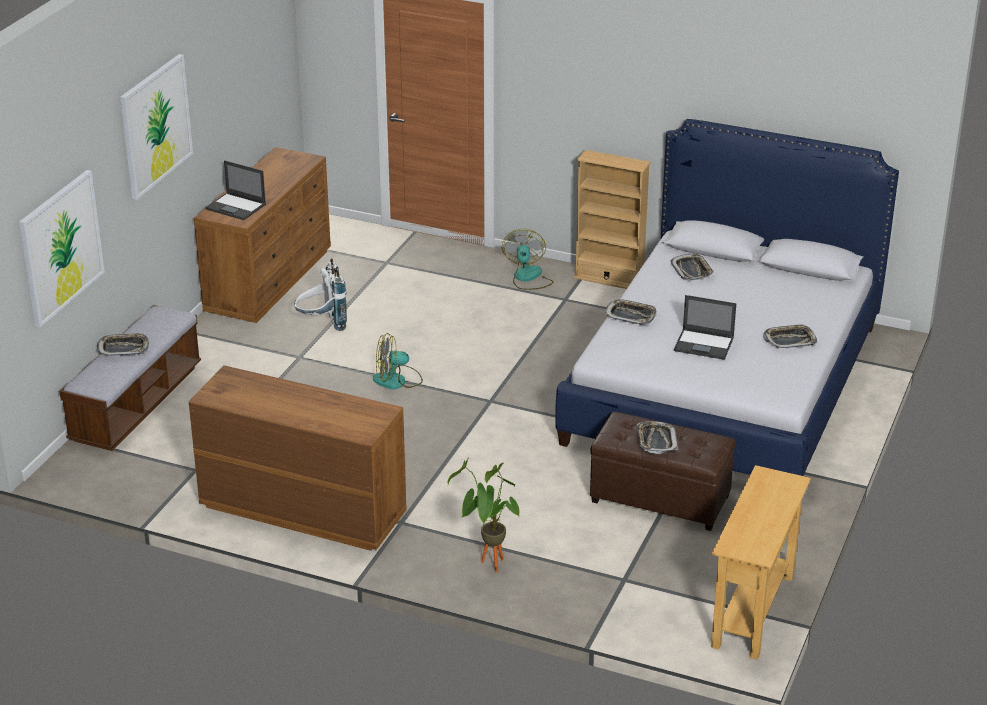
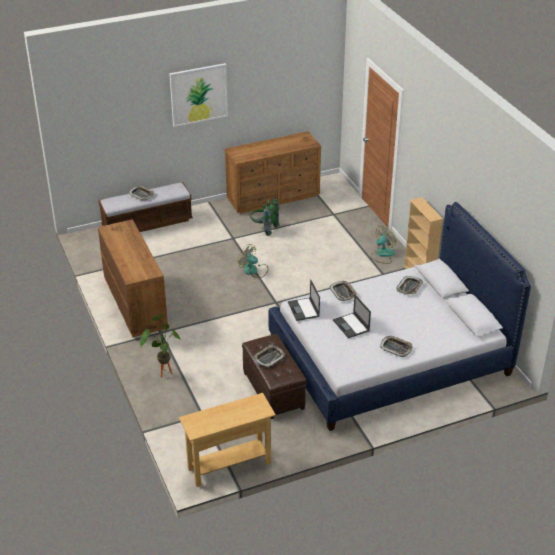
camera: 45 degrees right, 5 degrees up
(61, 247) = (110, 134): picture -> none
(236, 207) = (247, 152): laptop -> laptop (304, 309)
(322, 324) = (263, 228): white backpack -> green backpack

